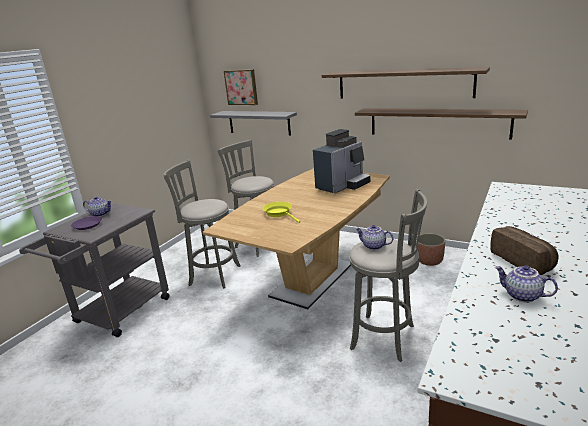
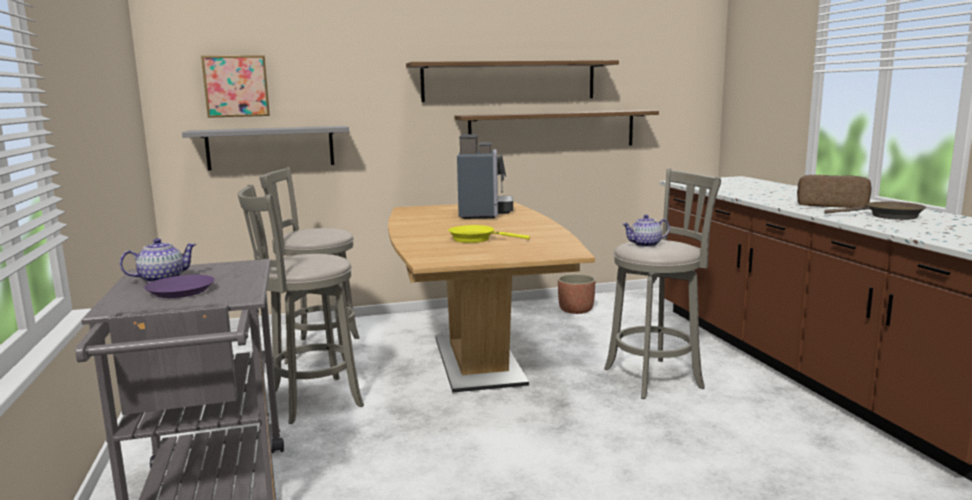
camera: 45 degrees left, 10 degrees down
(522, 296) = (888, 216): teapot -> brown frying pan

